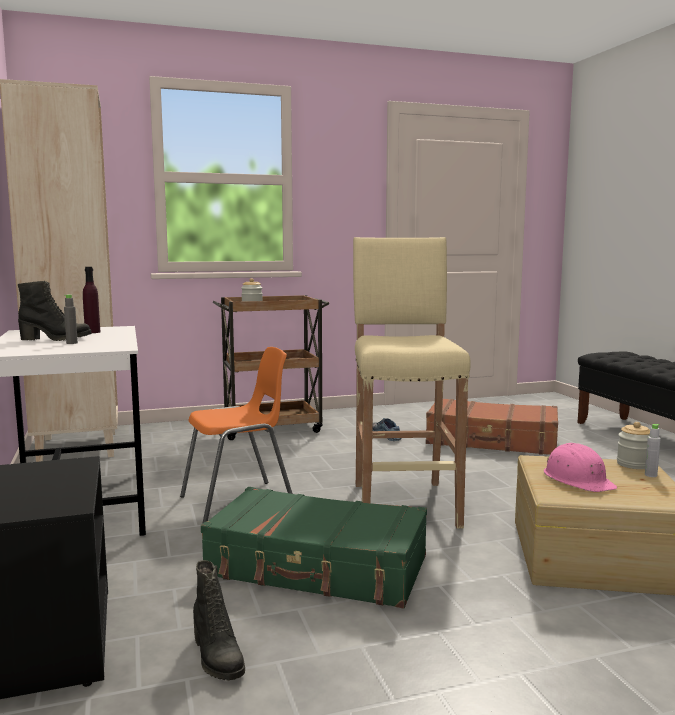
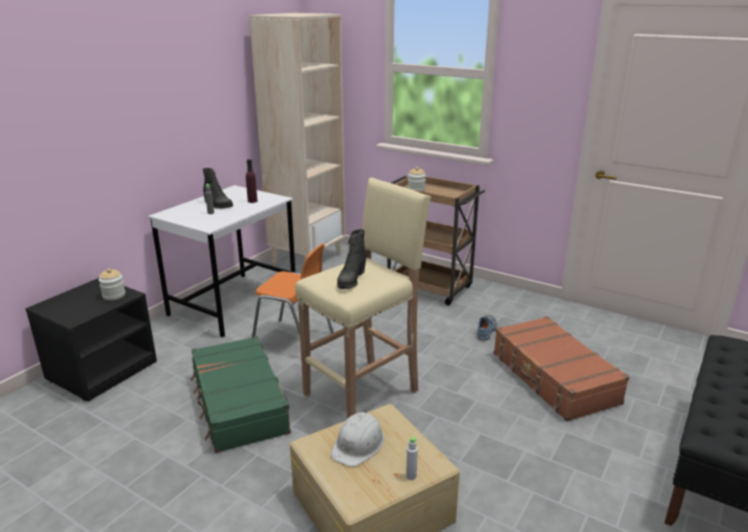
camera: 50 degrees right, 15 degrees up
(216, 658) = (125, 419): black boot -> black boot (351, 280)
(578, 479) = (358, 444): pink hard hat -> white hard hat
(633, 464) = (431, 461): jar -> jar (114, 295)

